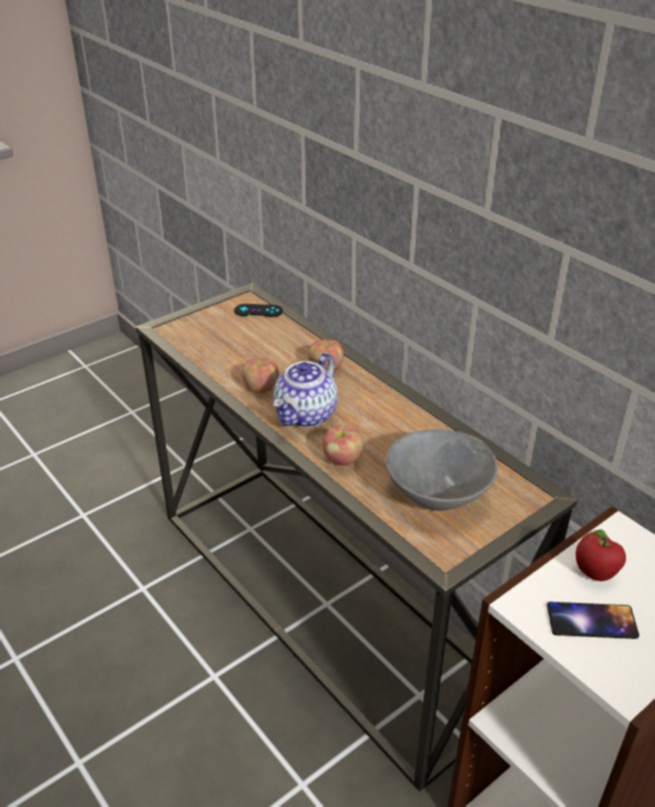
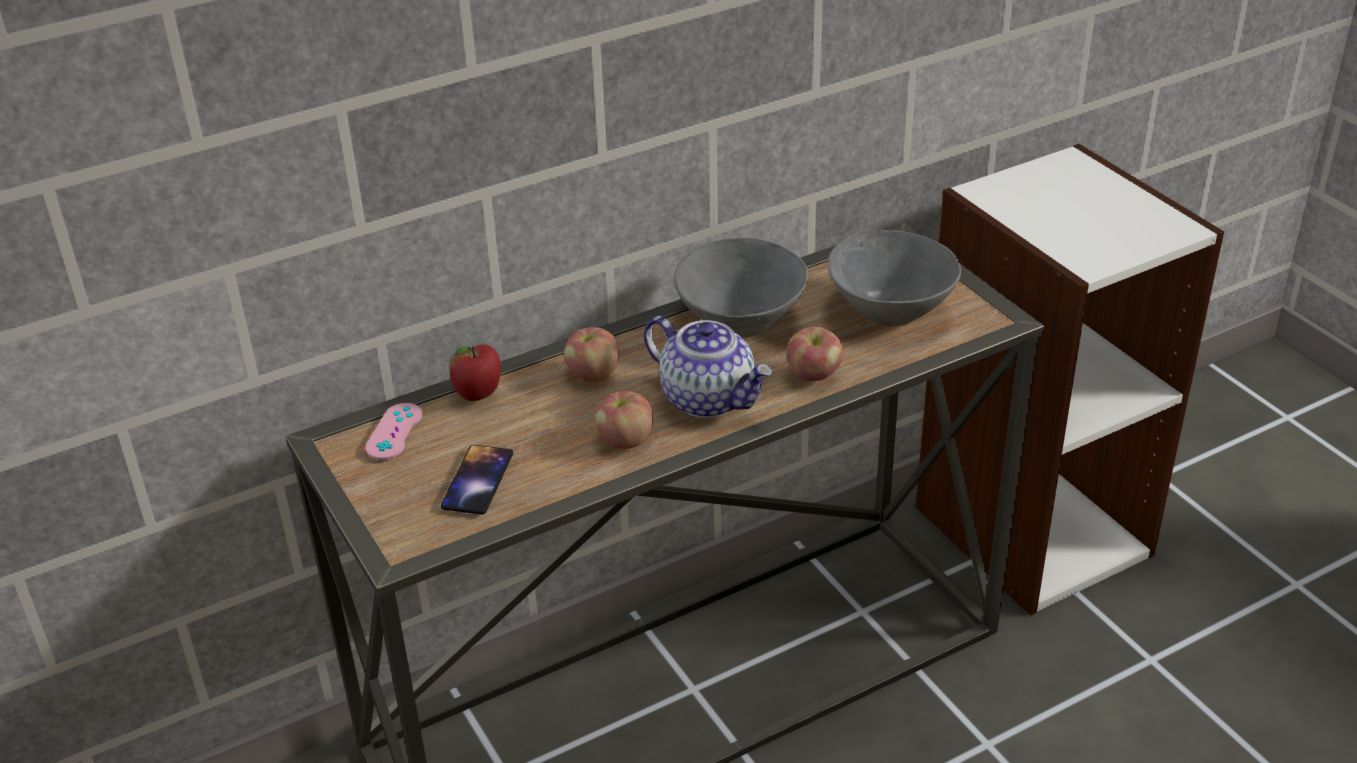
camera: 80 degrees left, 0 degrees up
(258, 311) = (394, 432): black game controller -> pink game controller
(397, 421) = (740, 323): none -> grey bowl
(591, 621) = (1105, 230): phone -> phone (477, 480)
(594, 574) = (1043, 217): apple -> apple (479, 395)

